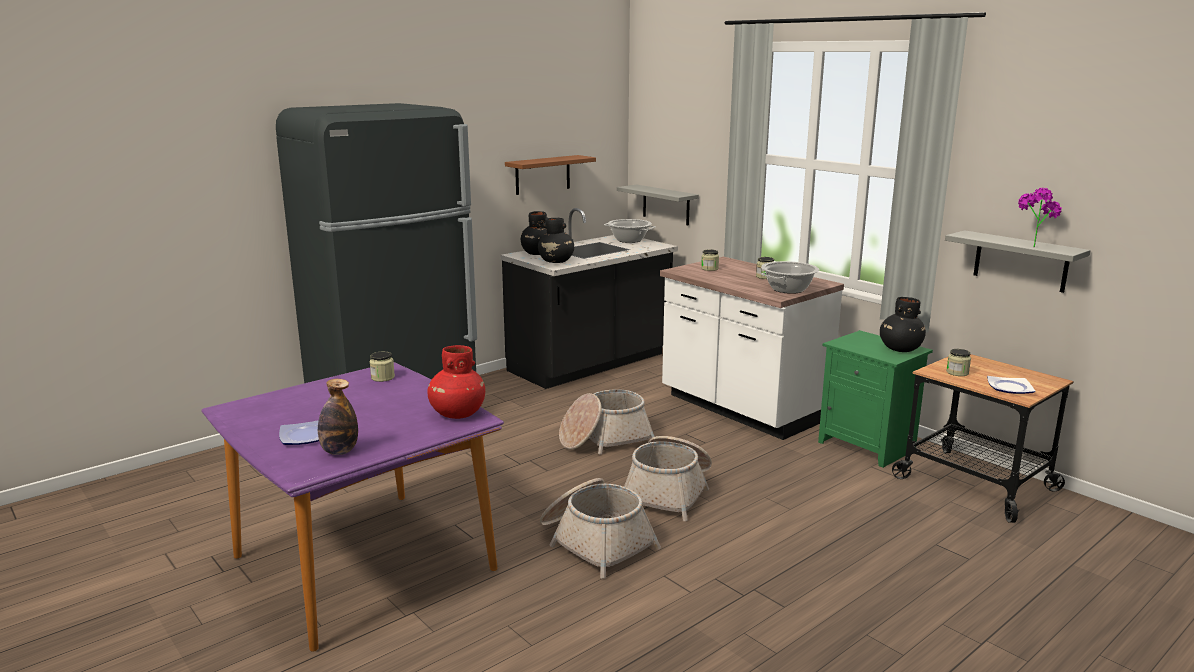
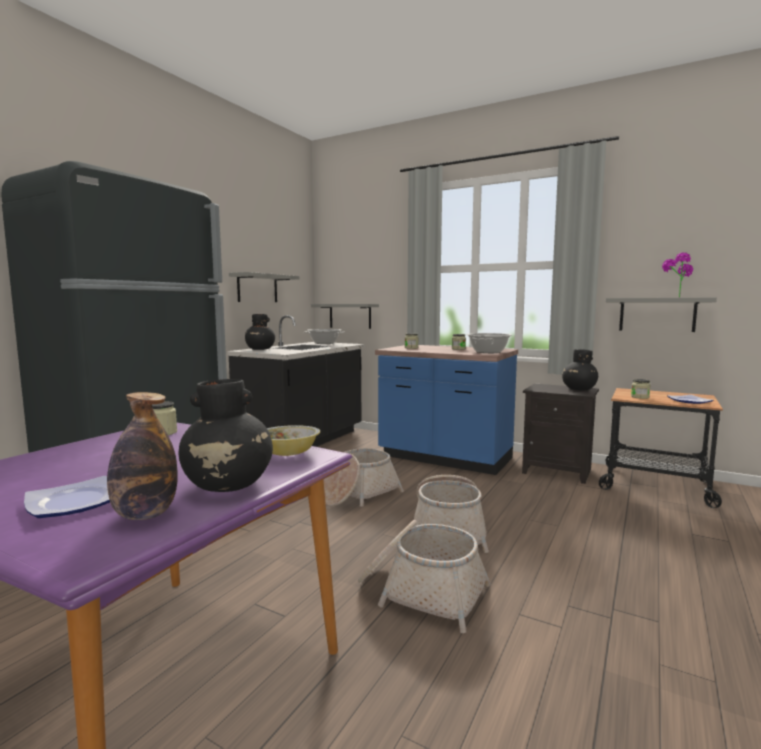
camera: 20 degrees left, 10 degrees down
(457, 414) = (288, 453): red vase -> bowl
(542, 175) = (257, 288): brown shelf -> grey shelf
(556, 261) = (281, 351): black vase -> black vase (229, 485)
(741, 409) = (445, 458): white counter -> blue counter
(868, 446) = (558, 471): green nightstand -> black nightstand

